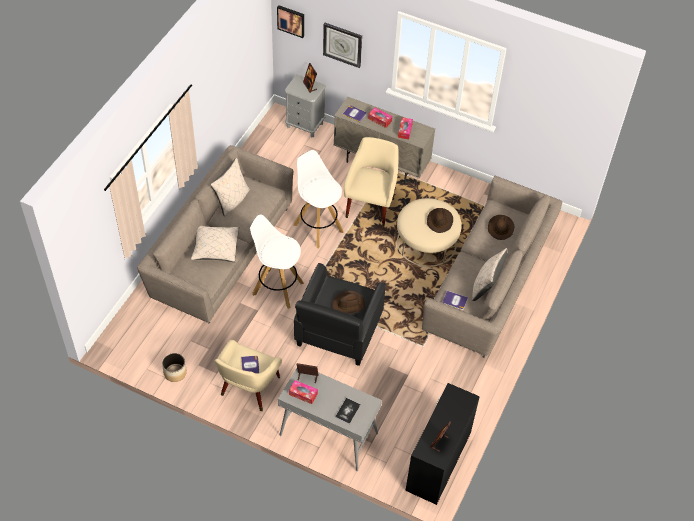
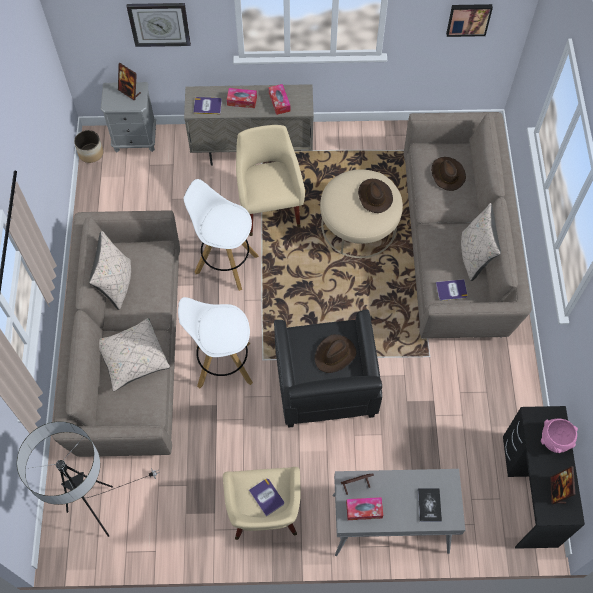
camera: 25 degrees left, 10 degrees up
(145, 337) = (99, 510): none -> floor lamp
(175, 372) = (163, 538): planter -> planter (91, 153)
(291, 20) = (78, 18): picture -> picture (468, 19)
(457, 413) = (555, 440): none -> pink bowl

